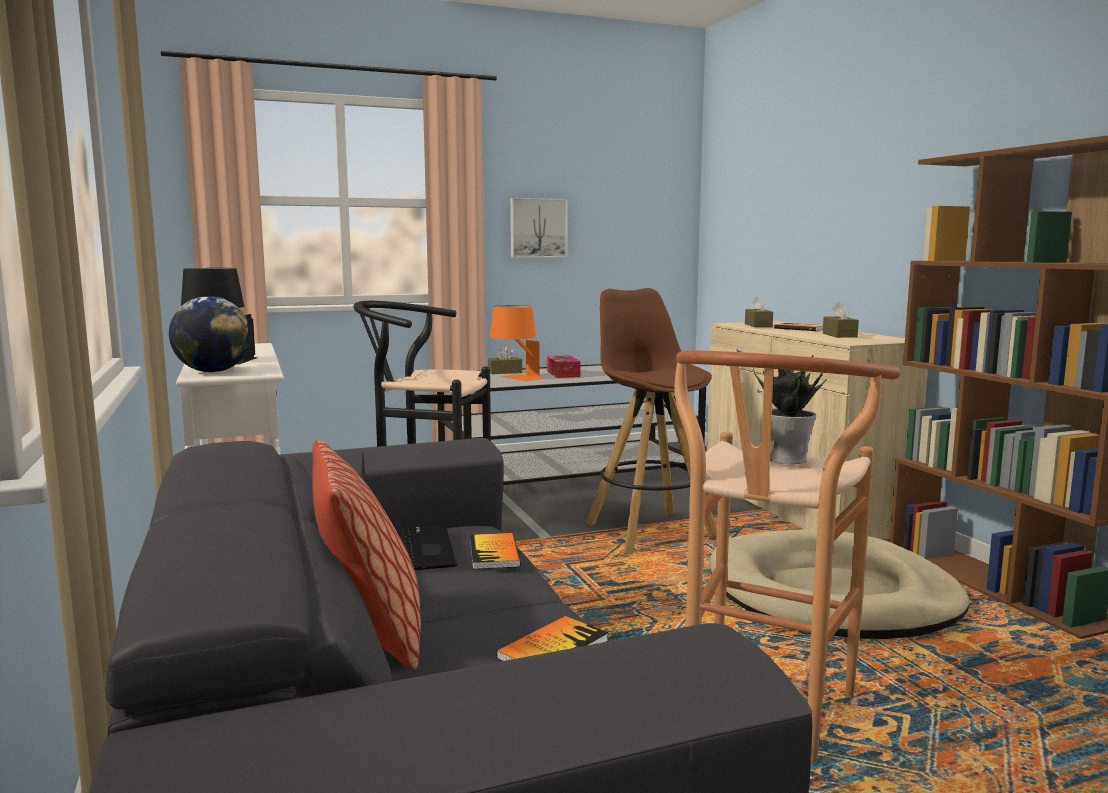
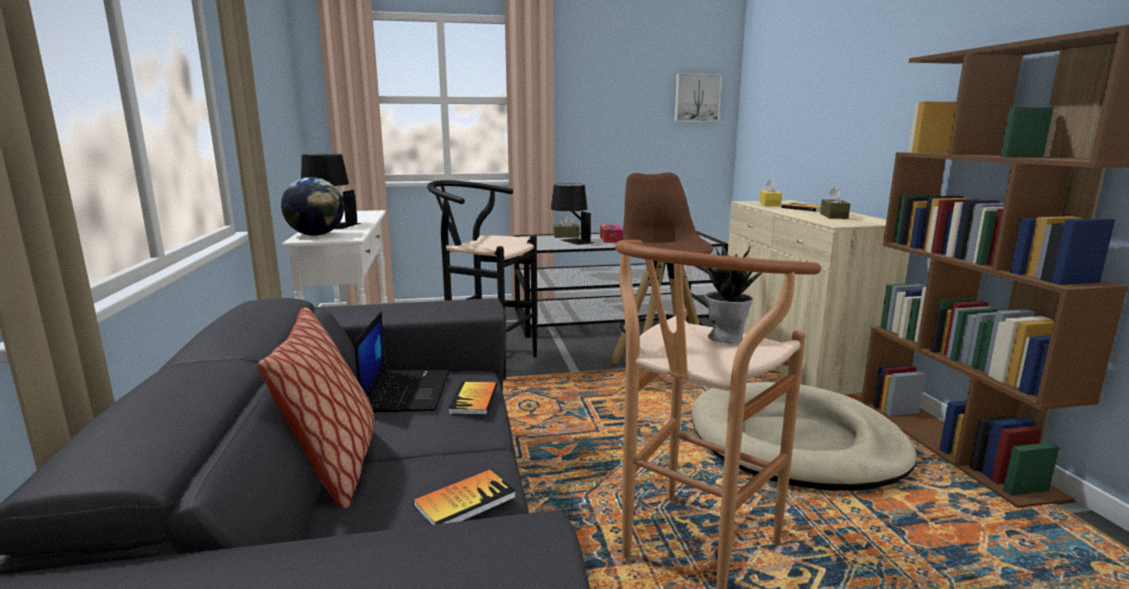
camera: 10 degrees right, 5 degrees up
(515, 378) = (571, 242): orange table lamp -> black table lamp
(537, 228) = (599, 120): picture -> picture (697, 98)
(758, 325) = (769, 204): brown tissue box -> yellow tissue box

